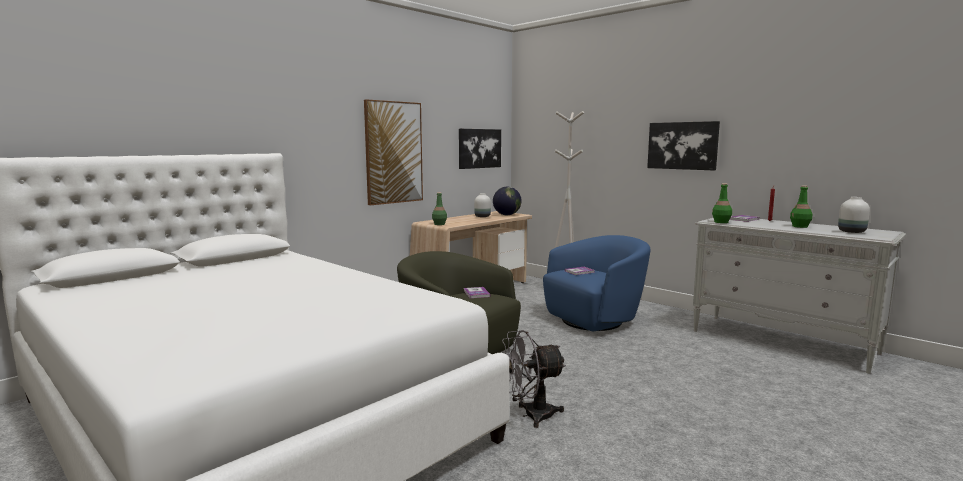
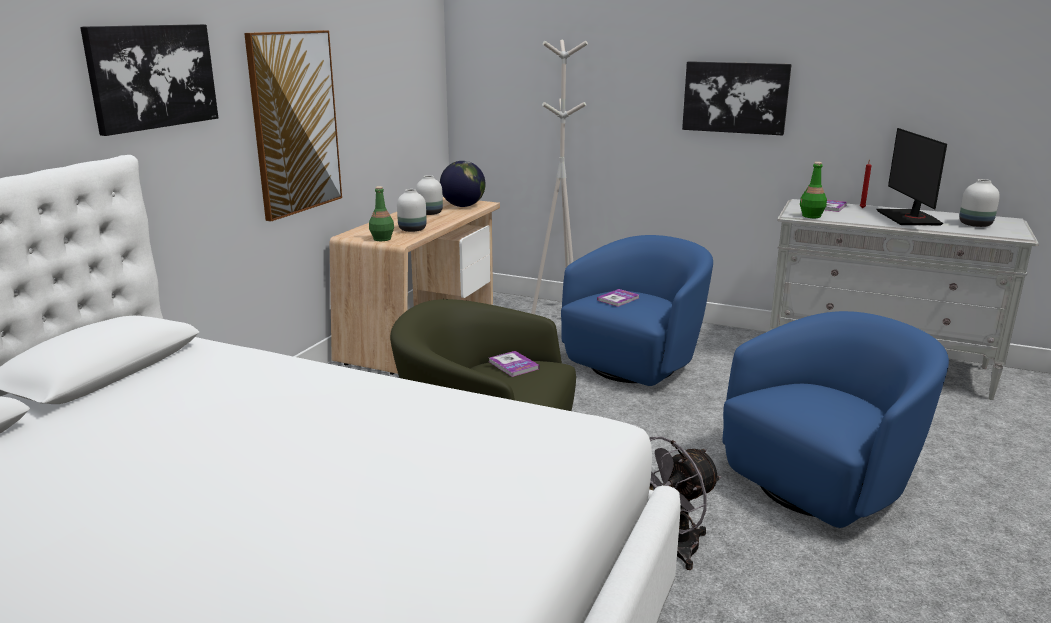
camera: 20 degrees left, 10 degrees up
(462, 222) = (413, 230): none -> white vase
(479, 148) = (408, 98): picture -> picture (152, 76)
(676, 399) = (823, 483): none -> blue armchair
(800, 226) = (909, 218): green bottle -> monitor

